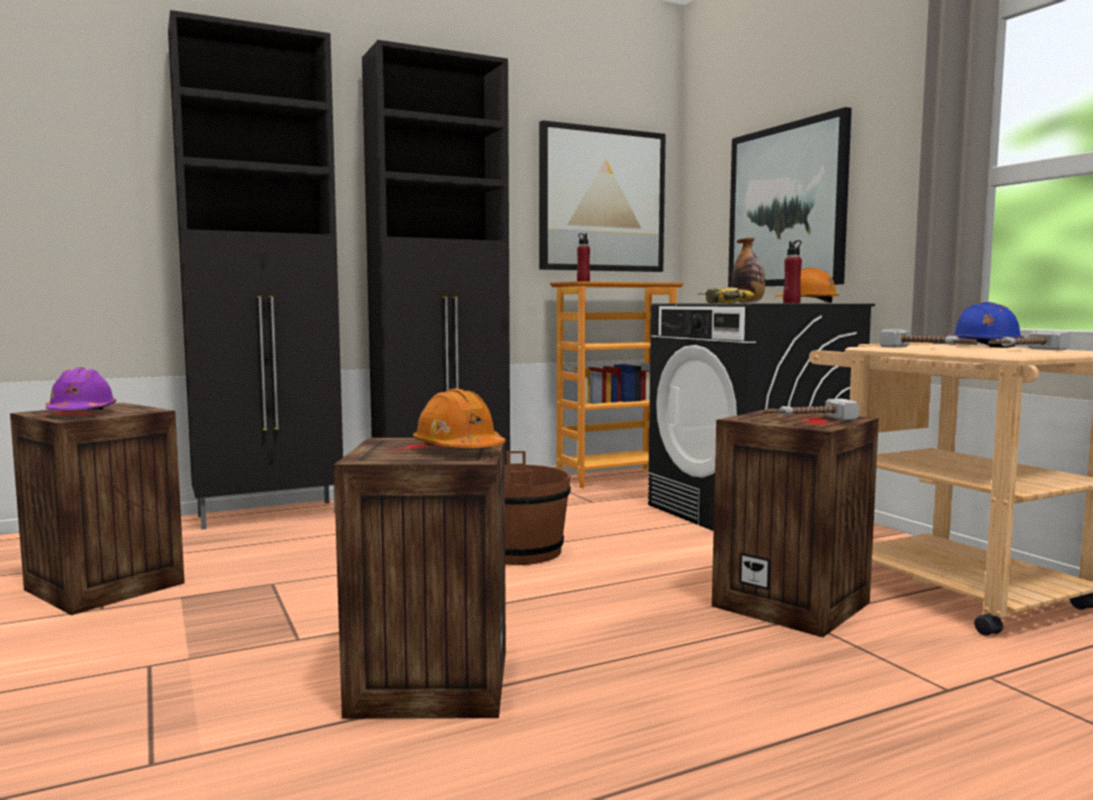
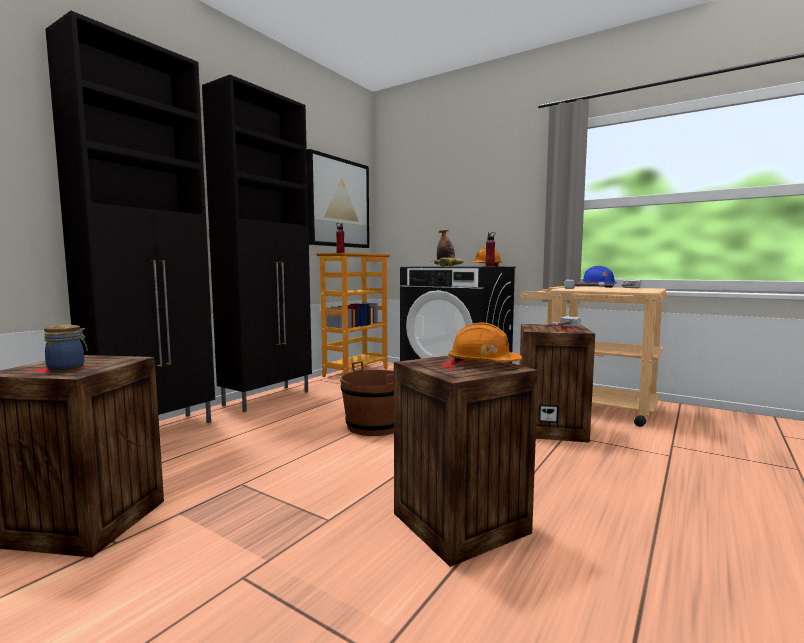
camera: 30 degrees left, 0 degrees up
(81, 413) = (68, 367): purple hard hat -> jar
(786, 206) = (453, 213): picture -> none

